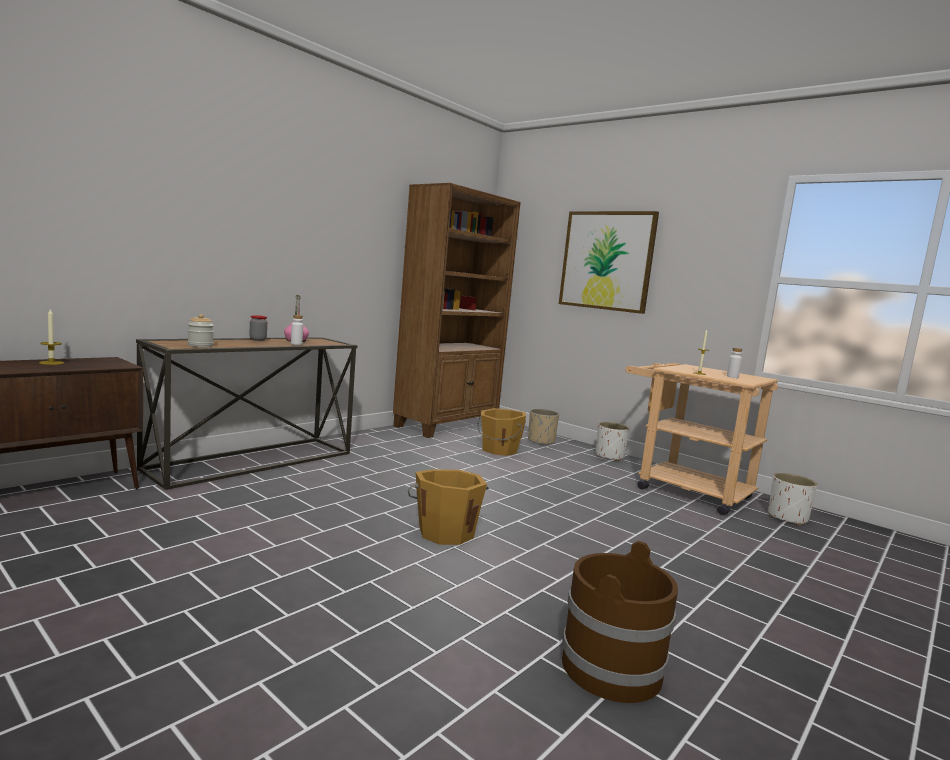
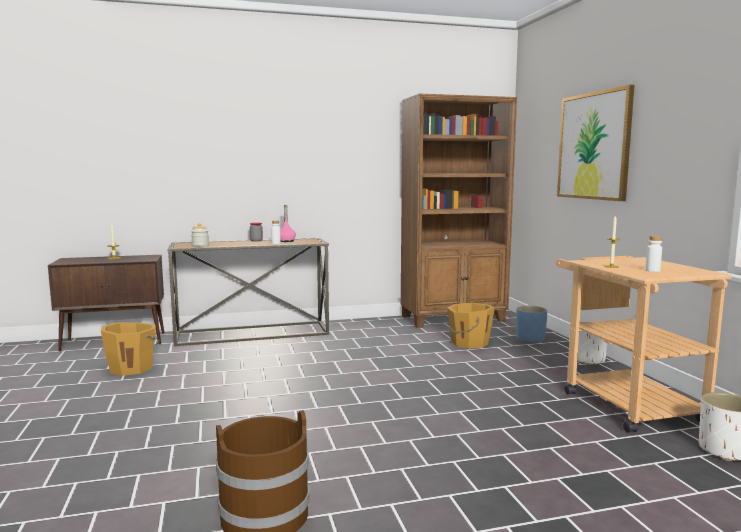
camera: 35 degrees right, 0 degrees up
(445, 532) = (306, 399): orange bucket -> orange bucket (132, 368)
(541, 441) = (530, 339): beige planter -> blue planter

